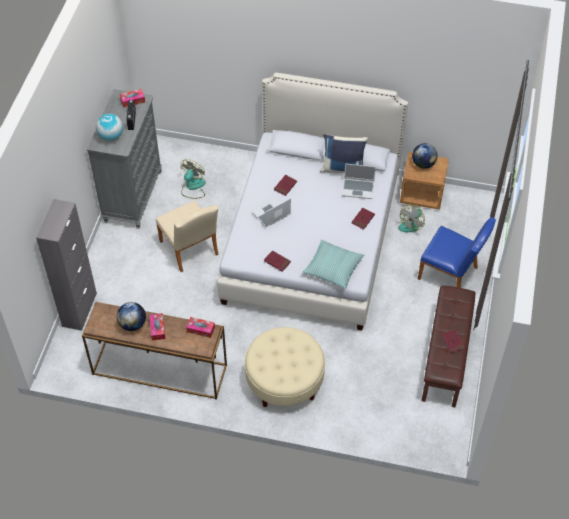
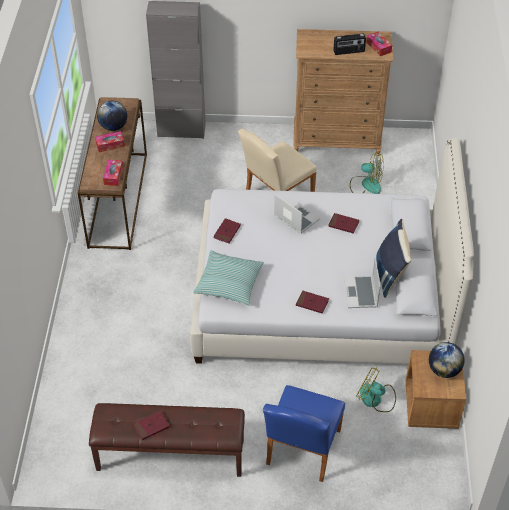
camera: 80 degrees right, 5 degrees down
(111, 136) = (320, 41): globe -> none
(133, 196) = (337, 141): grey dresser -> brown dresser
(284, 381) = (116, 300): beige ottoman -> none

